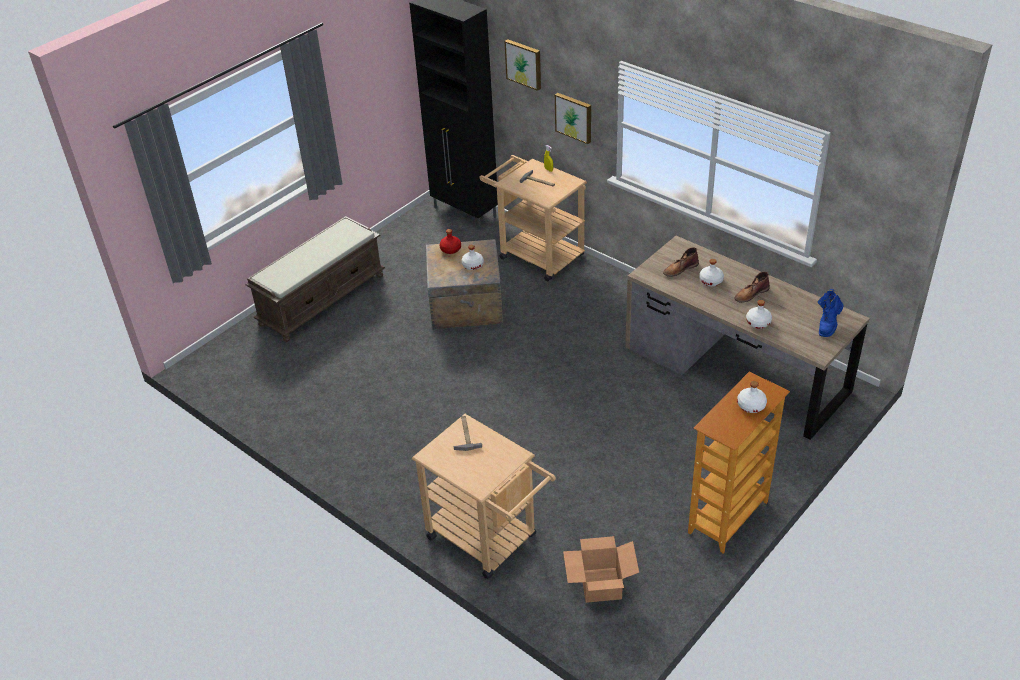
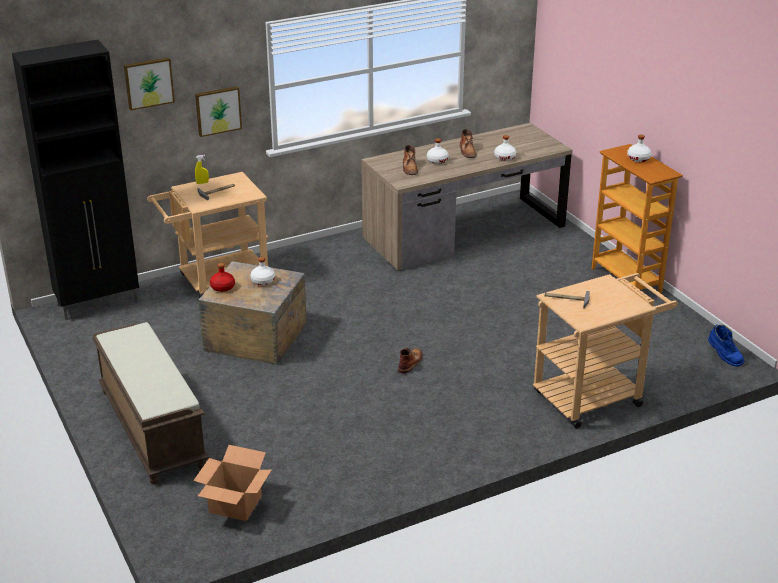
camera: 70 degrees left, 10 degrees down
(477, 403) = (410, 362): none -> brown boot
(601, 585) = (672, 352): cardboard box -> cardboard box (236, 504)
(828, 325) = (527, 136): blue boot -> blue boot (723, 357)

